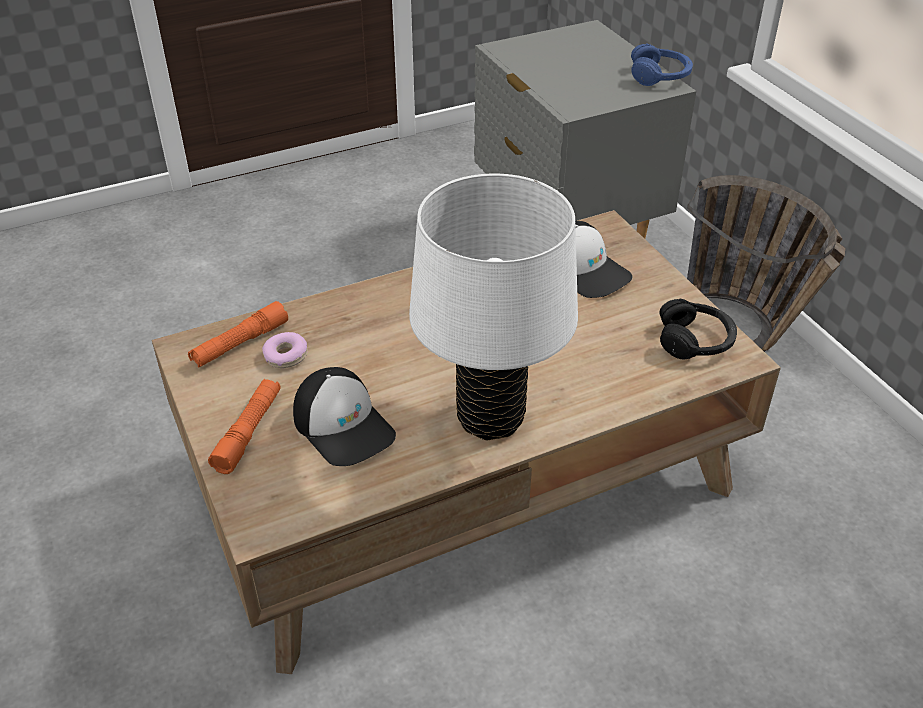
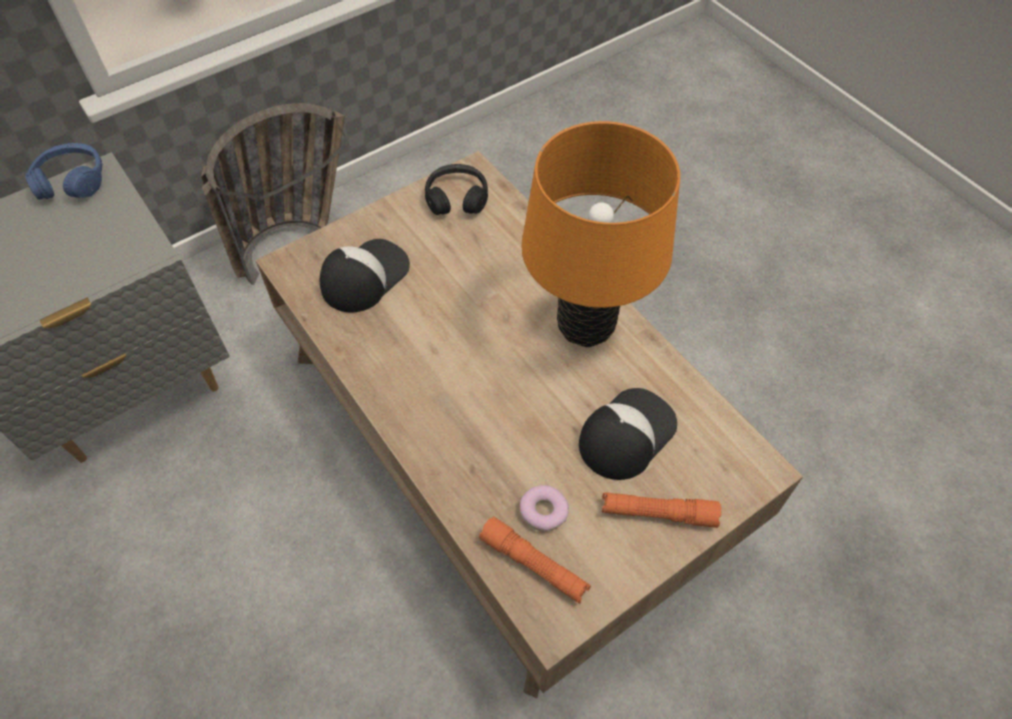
camera: 100 degrees left, 15 degrees up
(490, 418) = (585, 325): white table lamp -> orange table lamp

